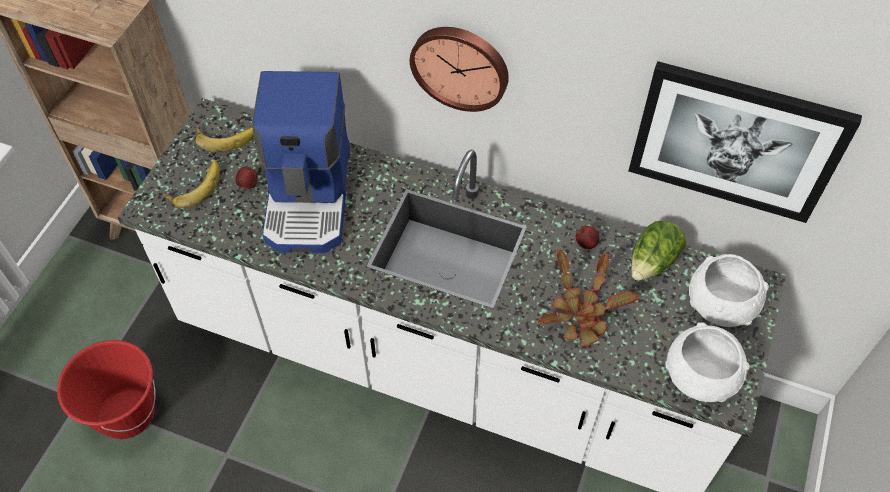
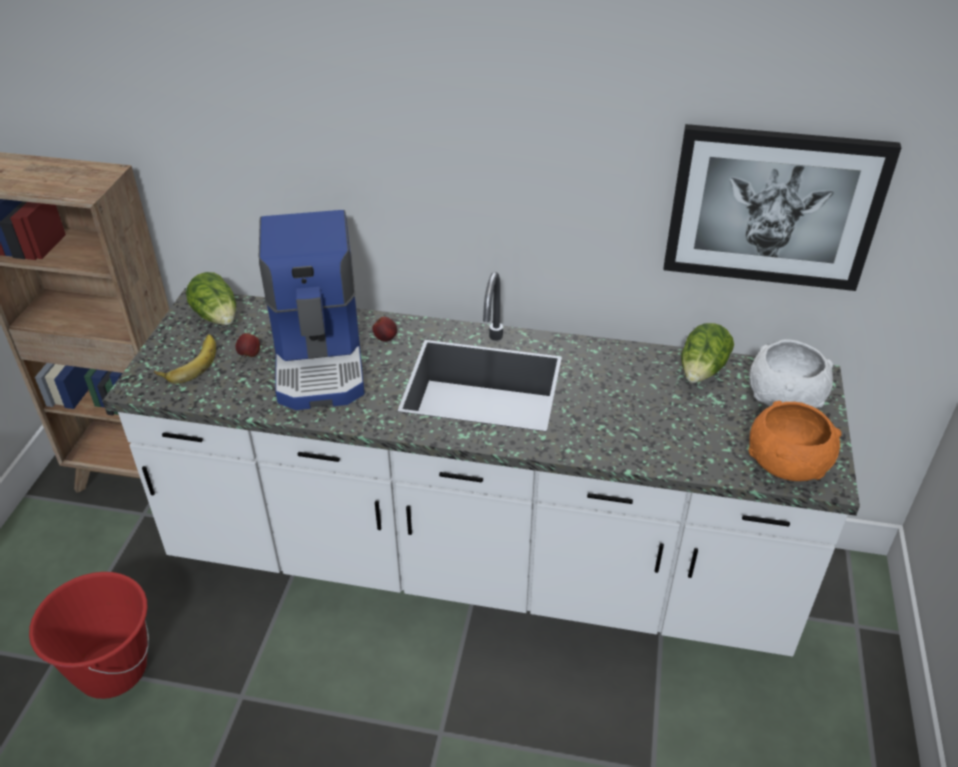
camera: 10 degrees left, 15 degrees down
(226, 136) = (218, 316): banana -> lettuce
(460, 66) = (476, 179): wall clock -> none
(581, 313) = (643, 423): potted plant -> none
(586, 243) = (628, 363): apple -> apple (386, 338)
(701, 375) = (787, 462): white bowl -> orange bowl

